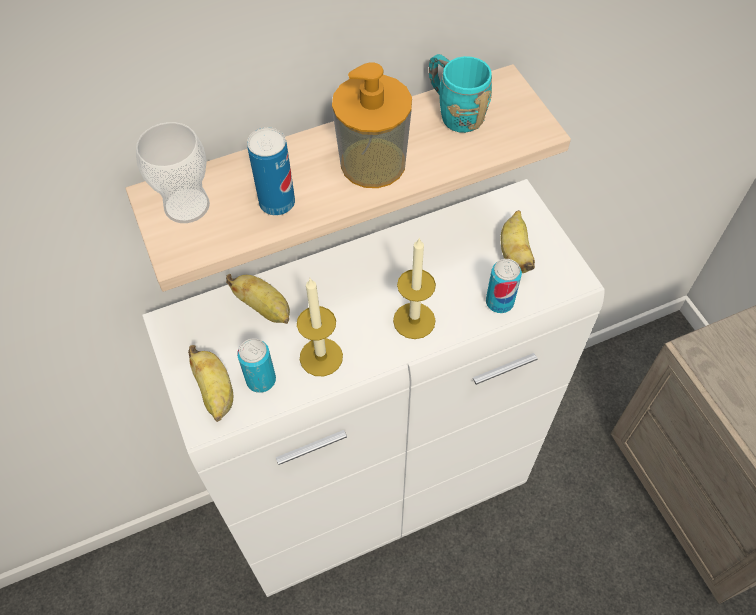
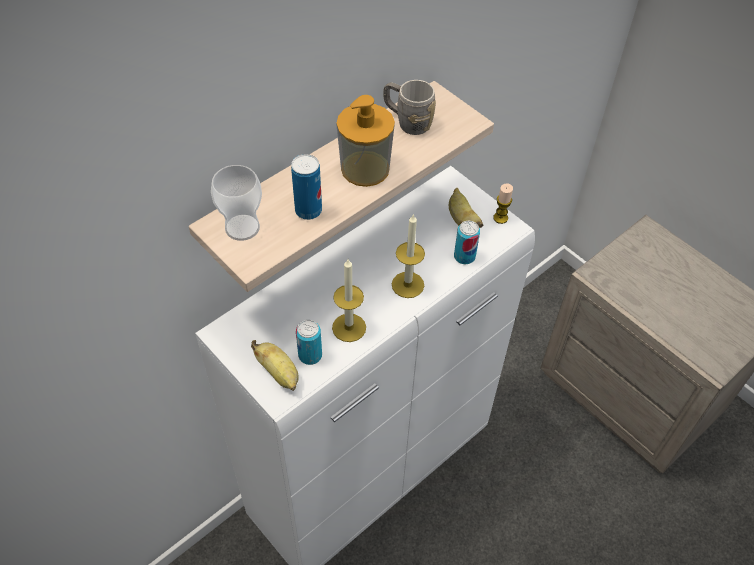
camera: 20 degrees left, 5 degrees down
(265, 308) = (291, 304): banana -> none
(454, 112) = (407, 122): turquoise mug -> grey mug
(565, 262) = (500, 218): none -> candle

